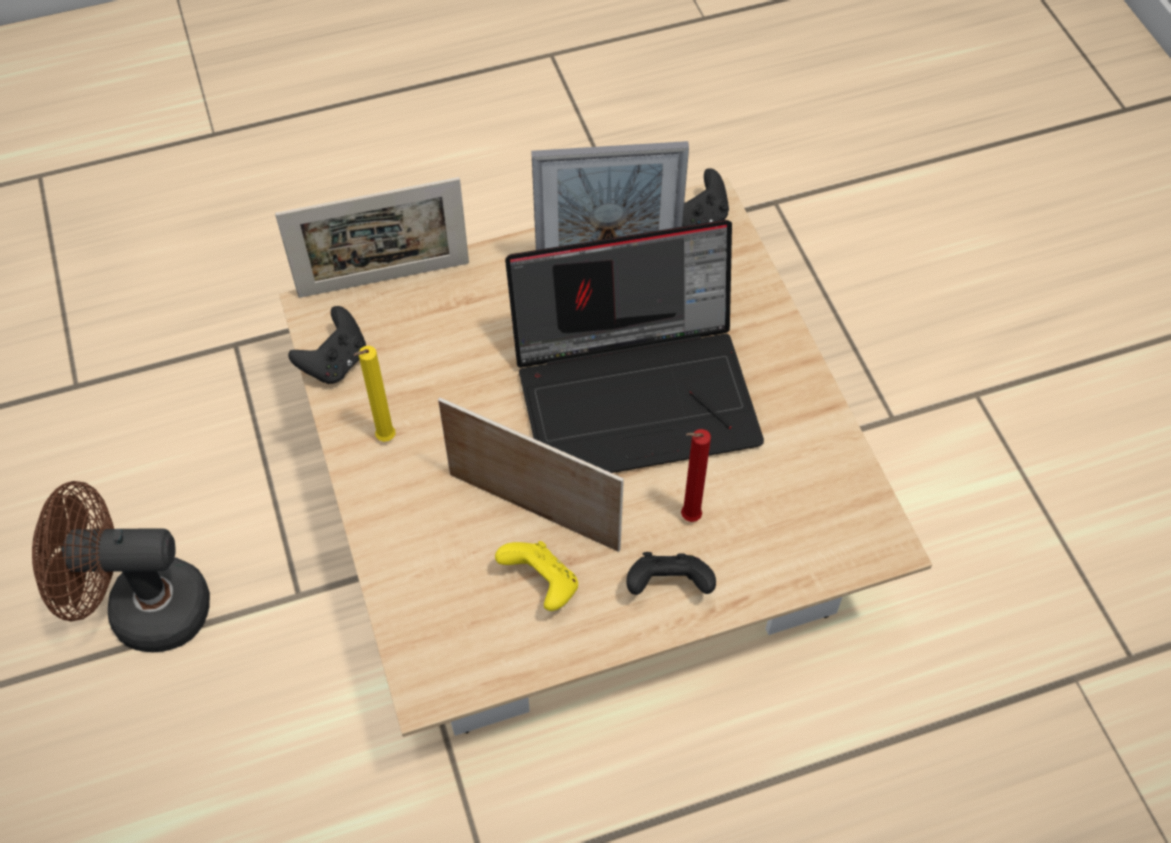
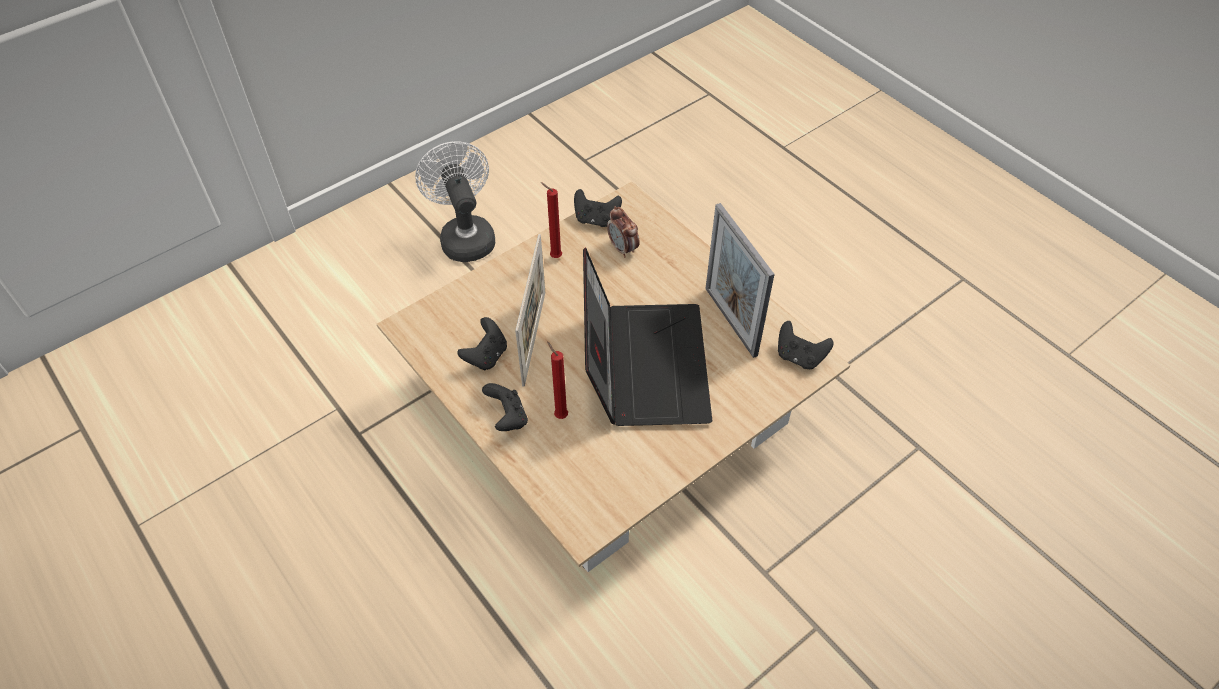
camera: 70 degrees right, 5 degrees down
(143, 609) = (465, 236): brown fan -> white fan
(384, 279) = (665, 220): picture frame -> none
(384, 440) = (554, 256): yellow candle -> red candle
(413, 348) = (623, 249): none -> alarm clock
(542, 585) = (486, 356): yellow game controller -> black game controller
(638, 391) = (643, 363): laptop -> laptop turned 150 degrees counterclockwise

